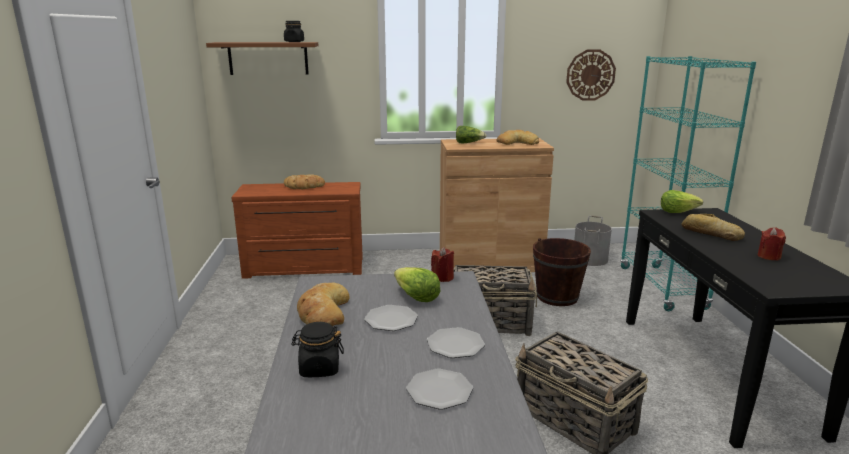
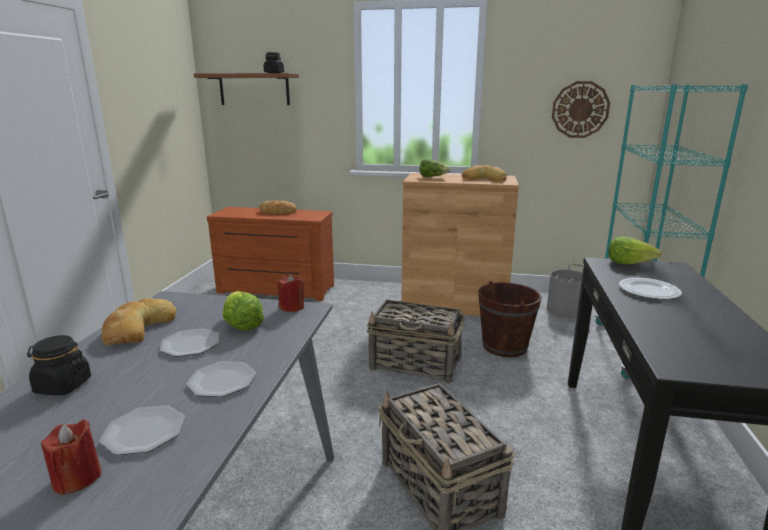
camera: 15 degrees right, 0 degrees up
(710, 233) = (649, 291): bread -> plate
(769, 256) = (705, 326): red candle -> red candle (77, 478)

